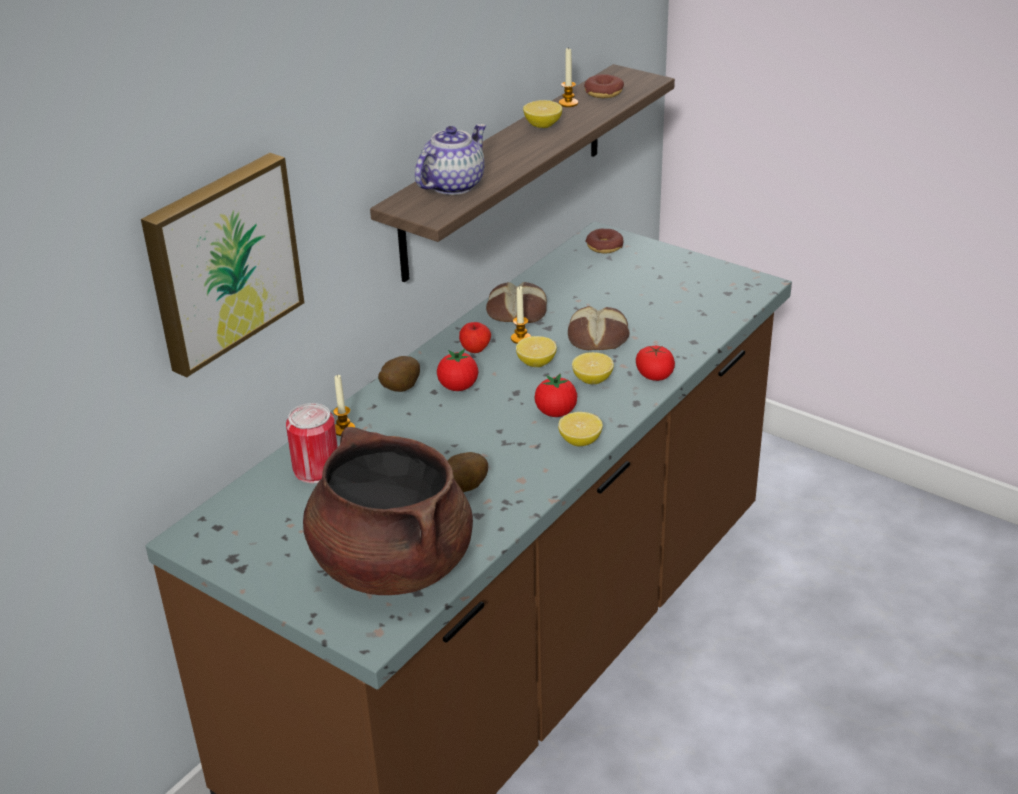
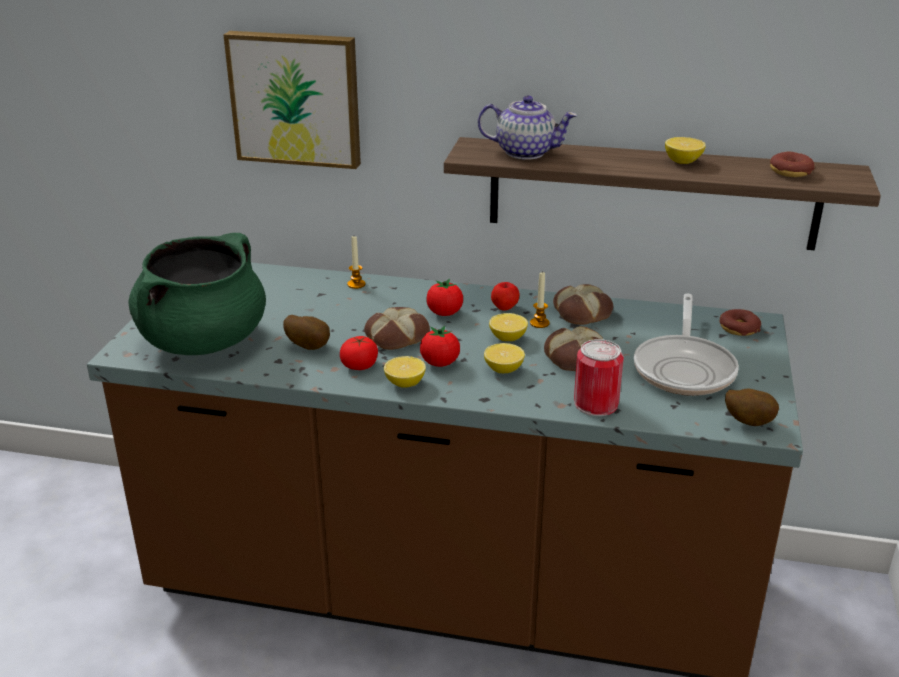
camera: 65 degrees right, 5 degrees down
(316, 469) = (302, 287): can -> can (596, 404)
(391, 564) = (204, 341): brown cooking pot -> green cooking pot
(399, 390) = (422, 291): potato -> potato (747, 422)
(482, 426) = (396, 335): none -> bread
(568, 103) = (744, 163): candle -> none
(649, 290) = (685, 368): none -> frying pan
(654, 375) = (538, 399): tomato -> tomato (359, 365)

